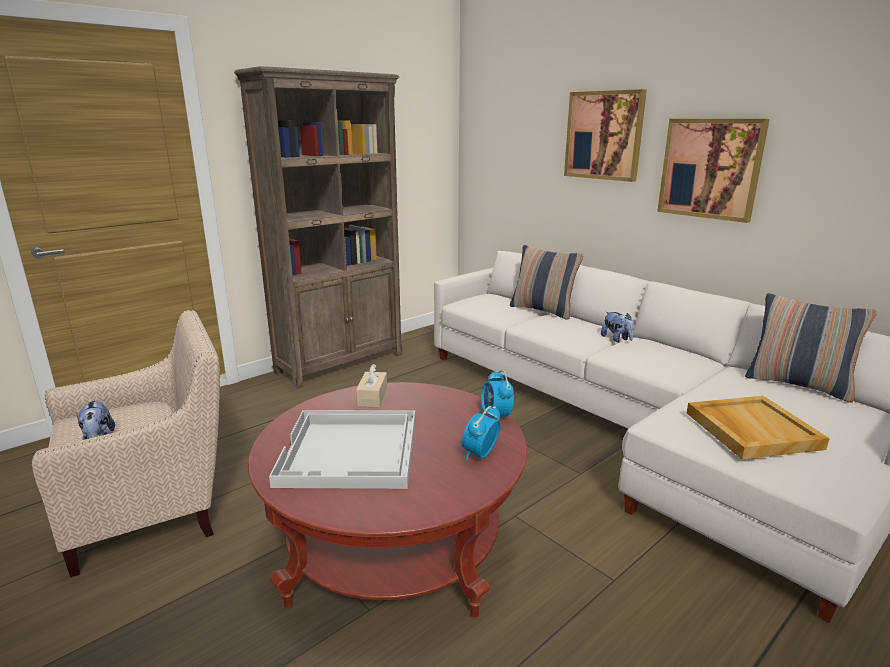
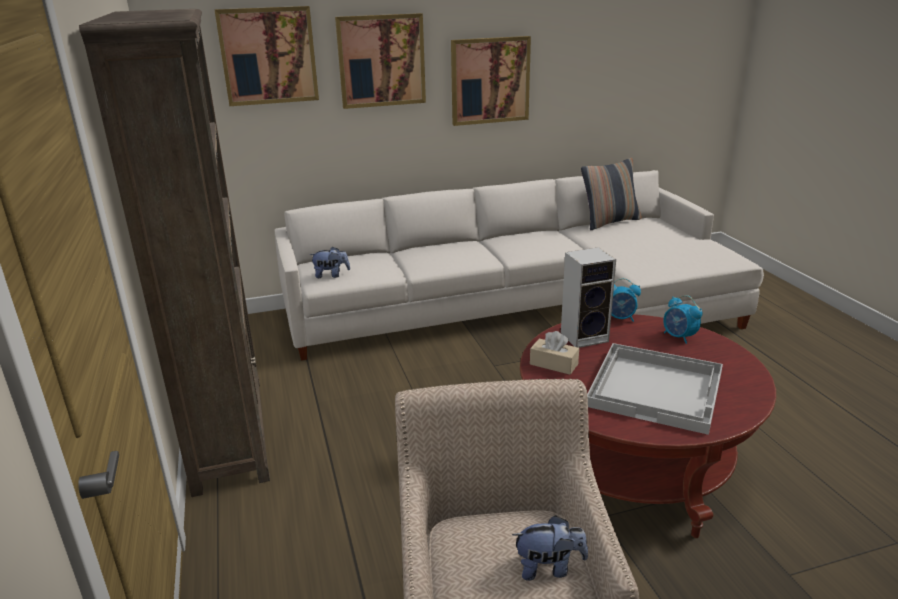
camera: 65 degrees left, 5 degrees up
(438, 404) = (585, 336): none -> speaker
(524, 124) = (268, 56): none -> picture
(543, 310) = (392, 252): pillow -> none
(617, 339) = (487, 245): plush toy -> plush toy (331, 275)
(750, 430) = (666, 252): beige tray -> none

